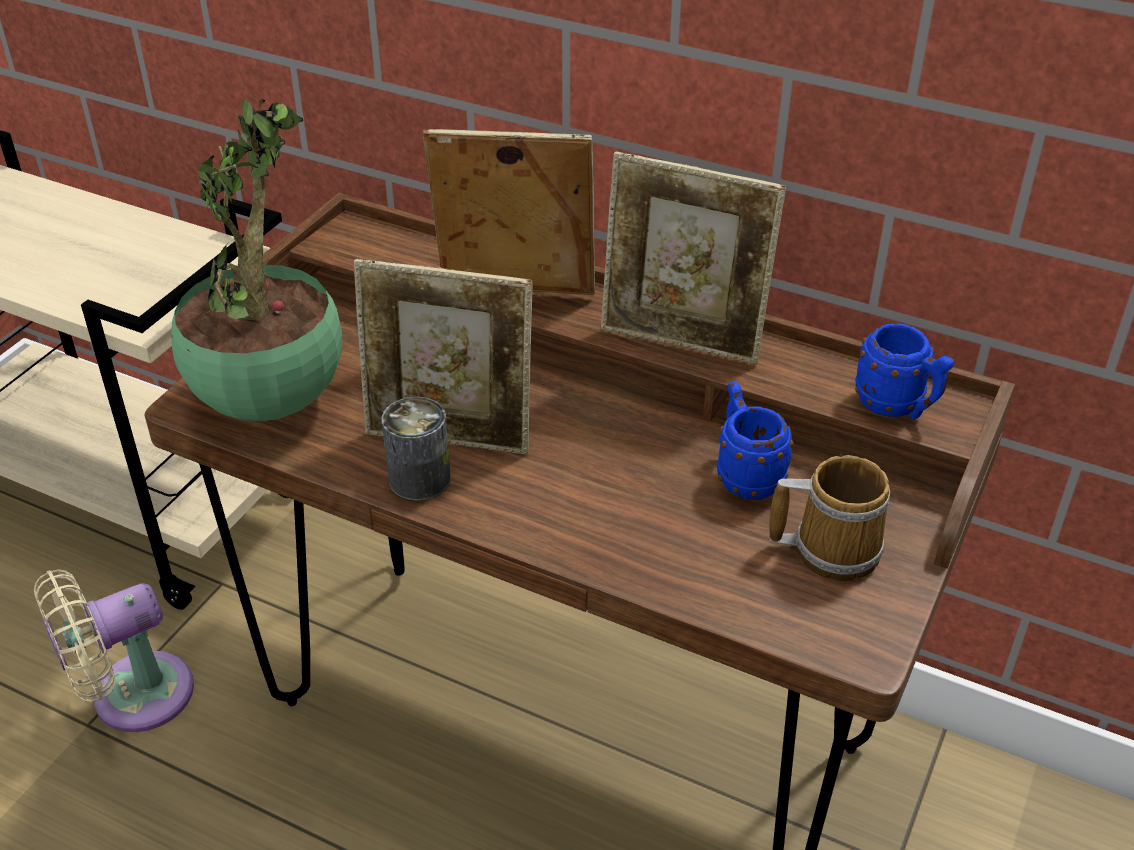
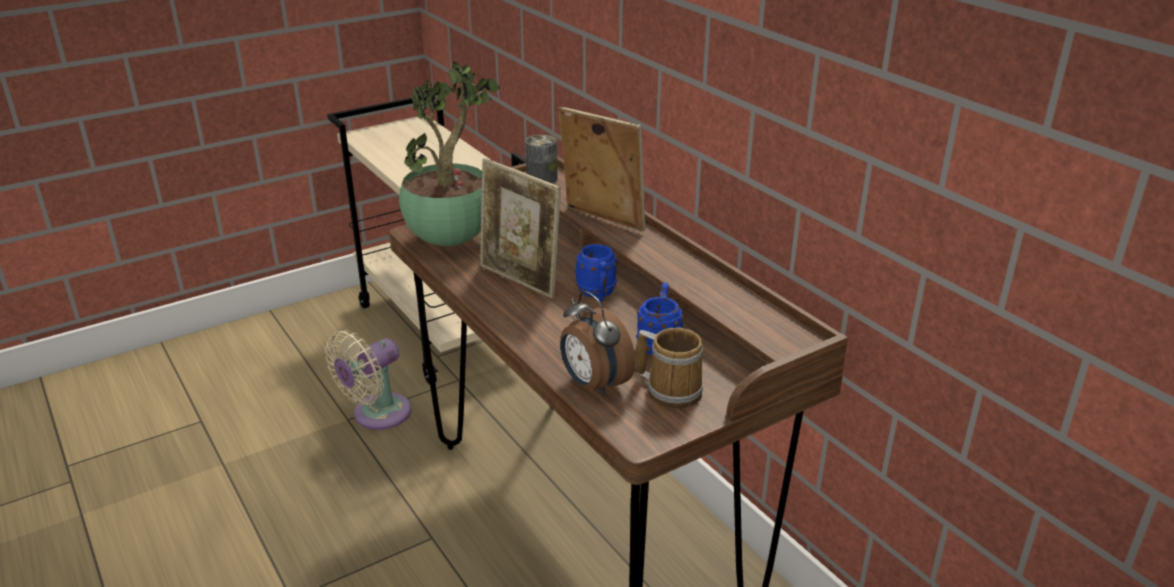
camera: 30 degrees right, 10 degrees down
(132, 697) = (376, 415): beige fan -> beige fan turned 45 degrees counterclockwise
(419, 479) = (487, 292): can -> can (542, 179)
(682, 341) = (669, 264): picture frame -> none
(723, 585) = (593, 385): none -> alarm clock
(897, 407) = (762, 328): blue mug -> blue mug (597, 294)

